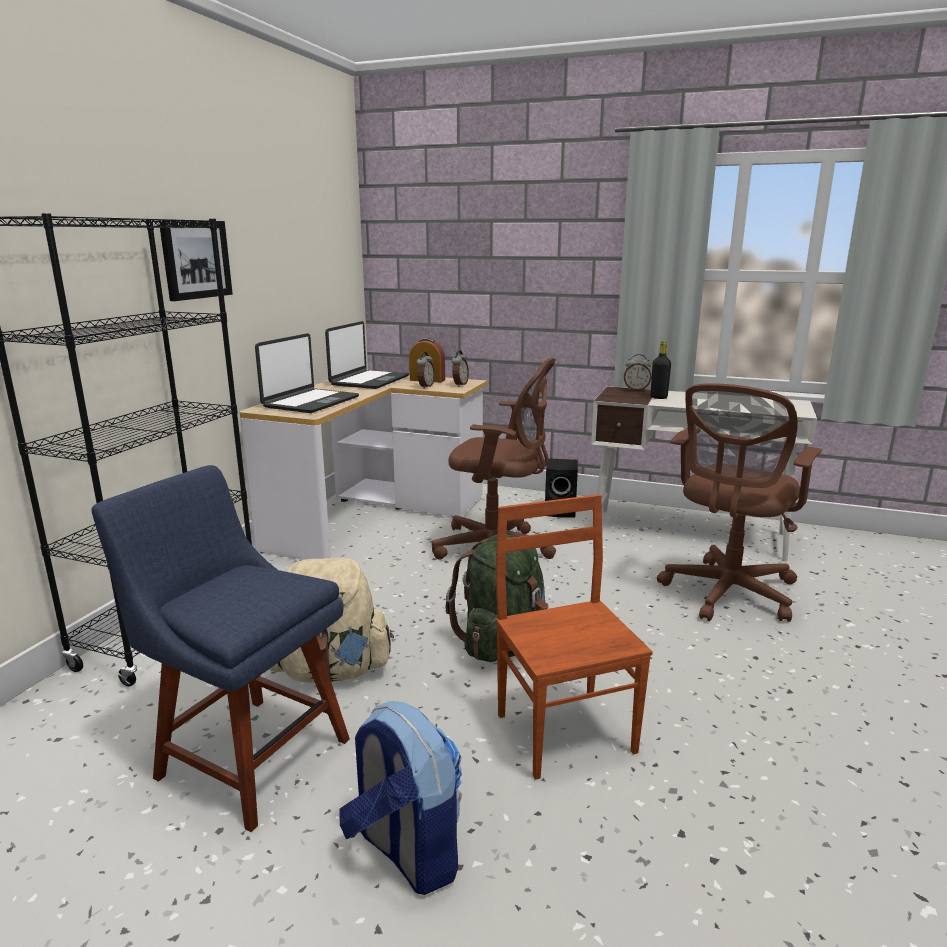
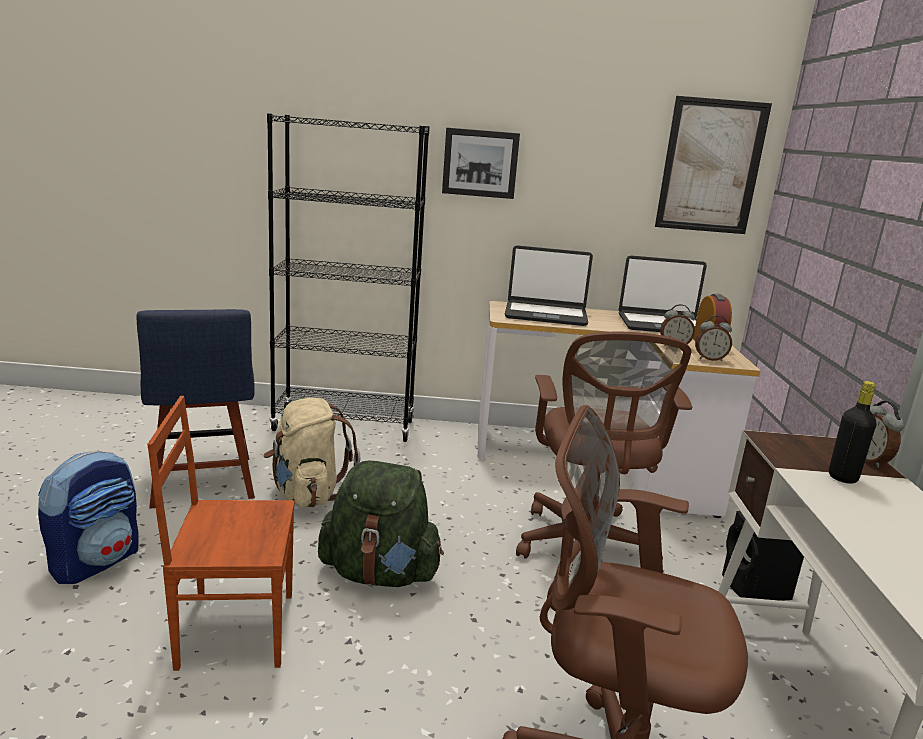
camera: 70 degrees right, 0 degrees up
(247, 754) = (202, 484): blue chair -> blue chair turned 150 degrees clockwise
(334, 239) = (711, 166): none -> picture
(566, 731) = (235, 628): brown chair -> brown chair turned 150 degrees counterclockwise

